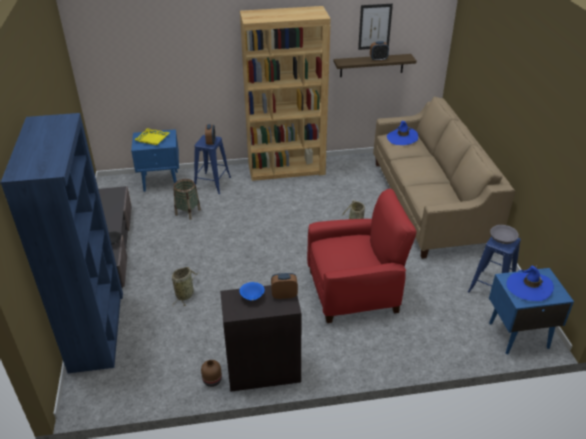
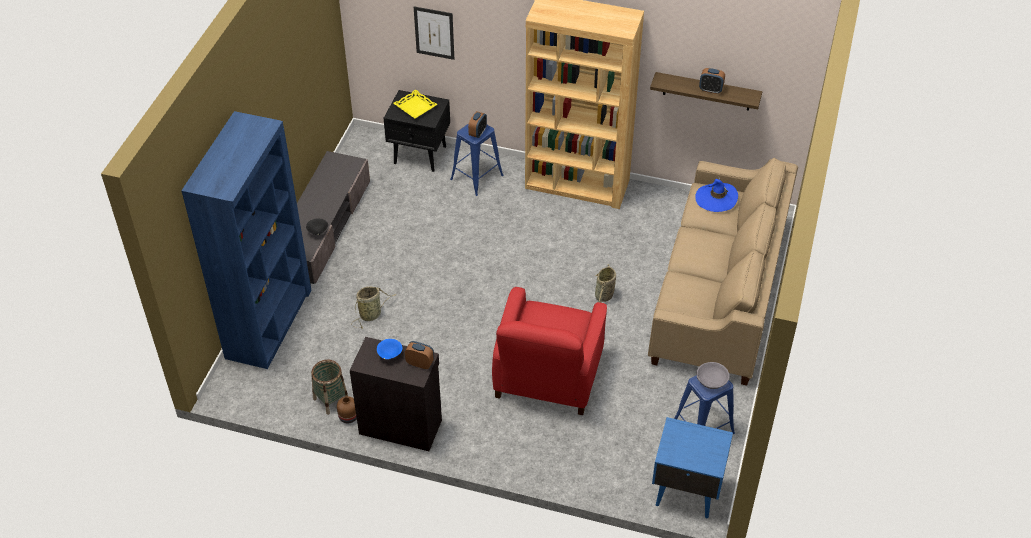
camera: 25 degrees right, 10 degrees up
(161, 181) = (420, 155): blue nightstand -> black nightstand
(187, 212) = (427, 210): basket -> basket (331, 400)
(354, 291) = (547, 375): red armchair -> red armchair turned 90 degrees clockwise
(375, 26) = (713, 49): picture -> picture (434, 33)
(529, 287) = (688, 445): blue hat -> none

